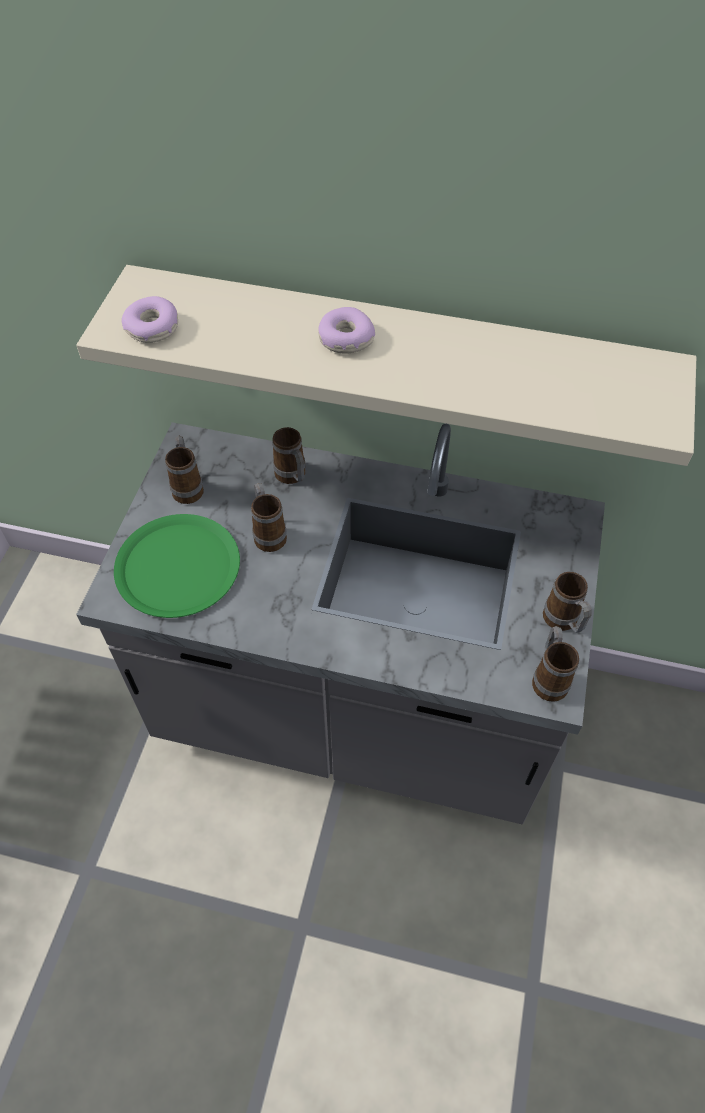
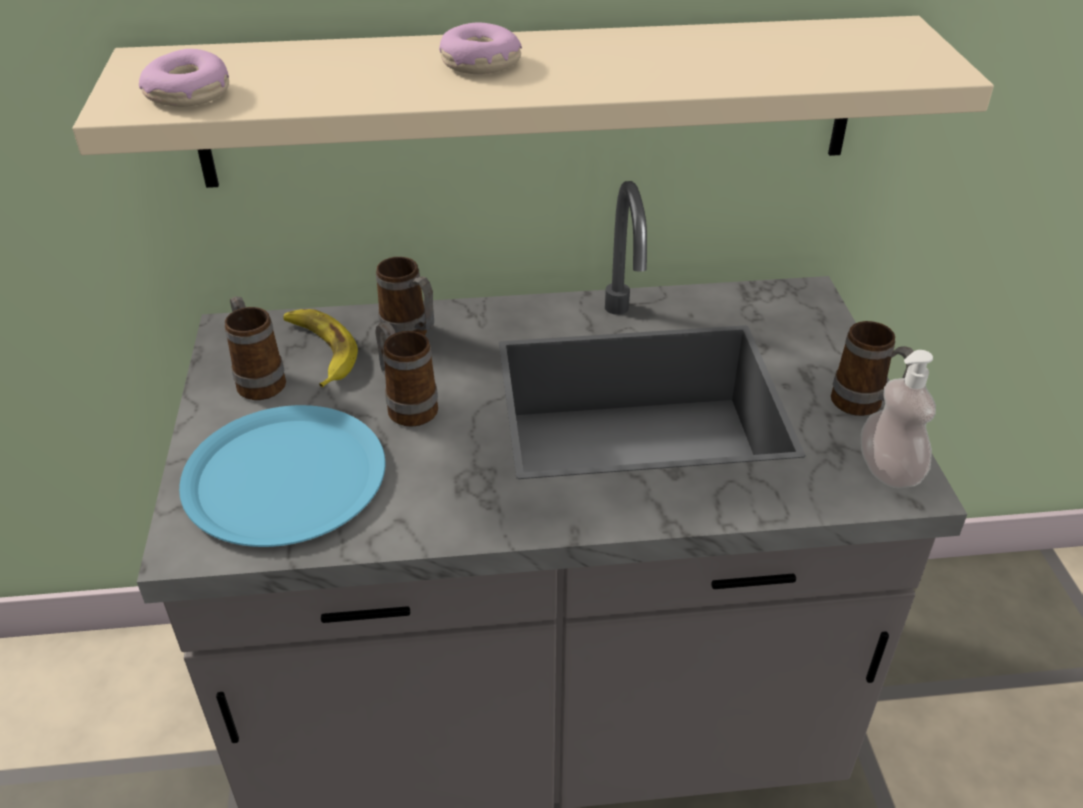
camera: 20 degrees left, 15 degrees down
(177, 567) = (284, 477): green plate -> blue plate
(233, 473) = (320, 350): none -> banana
(549, 678) = (888, 471): mug -> soap dispenser

